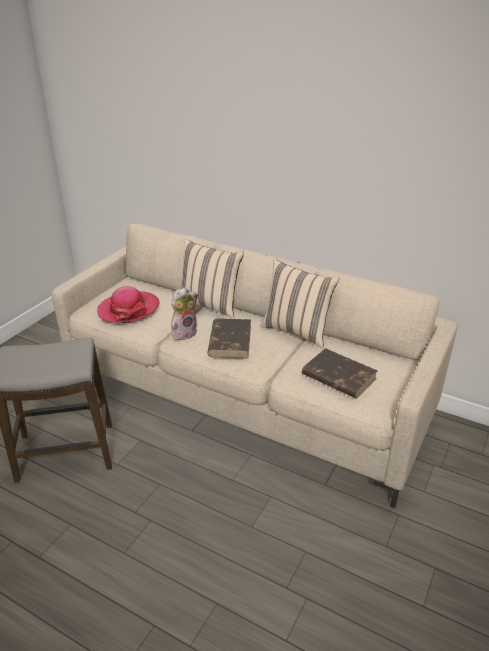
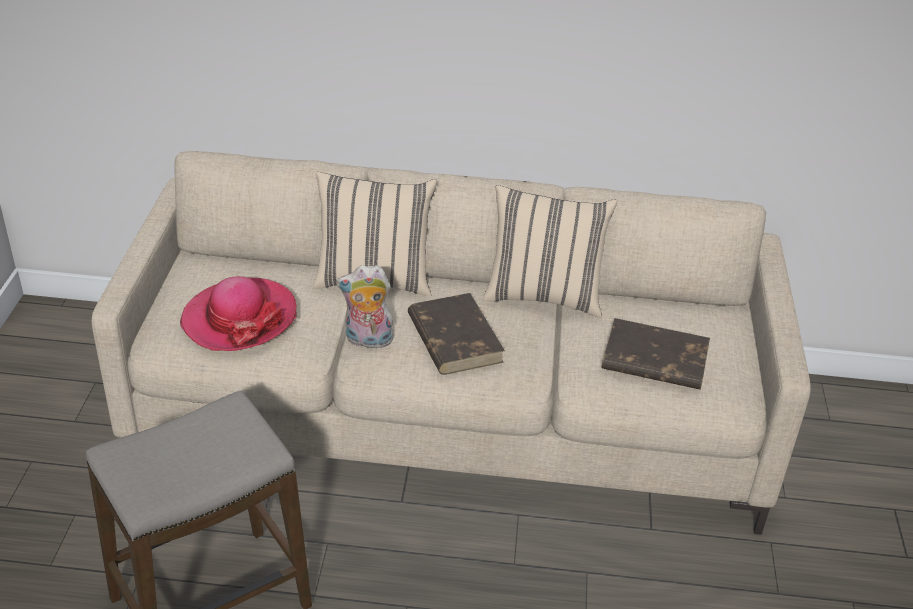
camera: 25 degrees left, 5 degrees up
(184, 333) = (367, 341): plush toy -> plush toy turned 120 degrees counterclockwise

